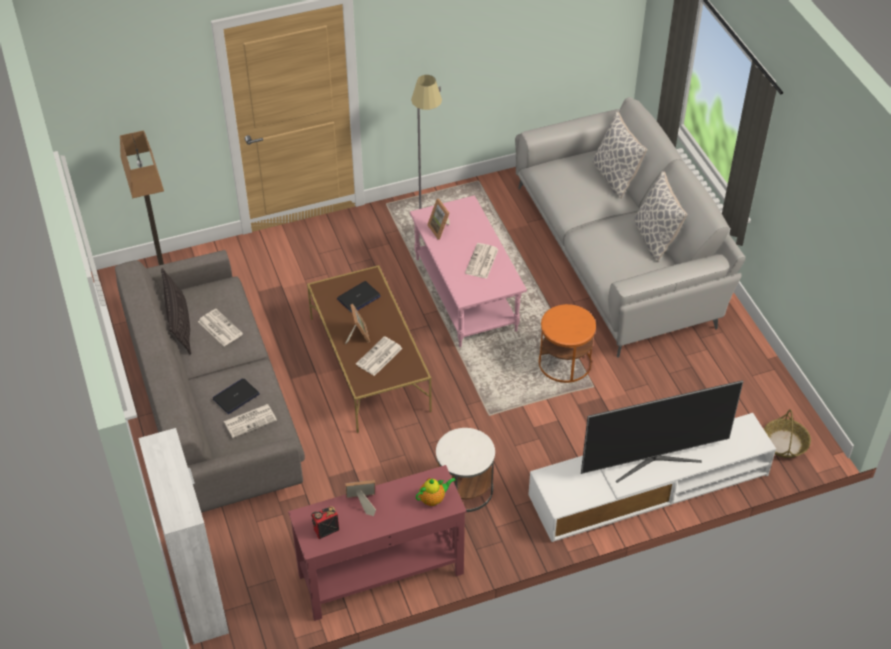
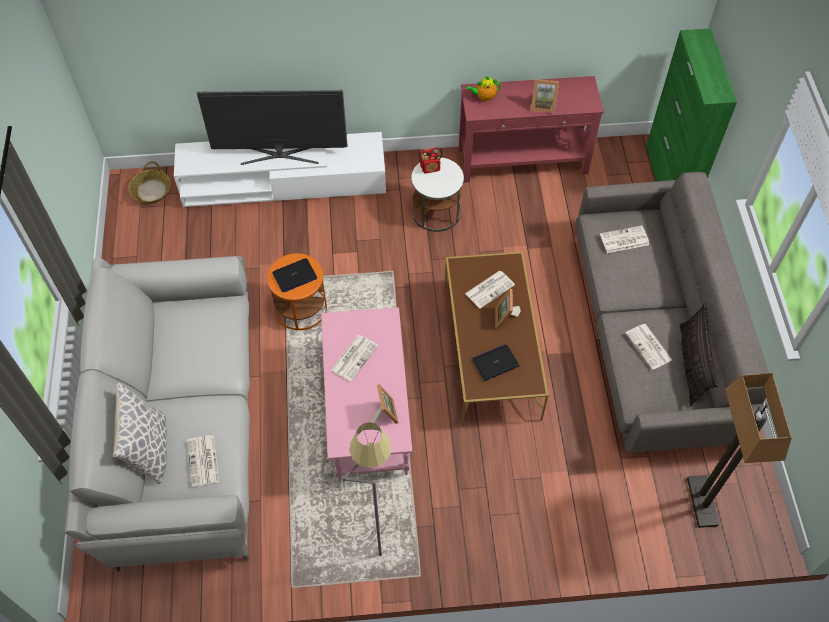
camera: 165 degrees left, 10 degrees up
(198, 591) = (669, 179): white cabinet -> green cabinet
(236, 396) = (636, 266): laptop -> laptop (294, 276)
(325, 529) = (575, 92): radio -> radio (430, 168)
(568, 176) = (203, 461): none -> newspaper
(655, 238) = (155, 349): pillow -> none

